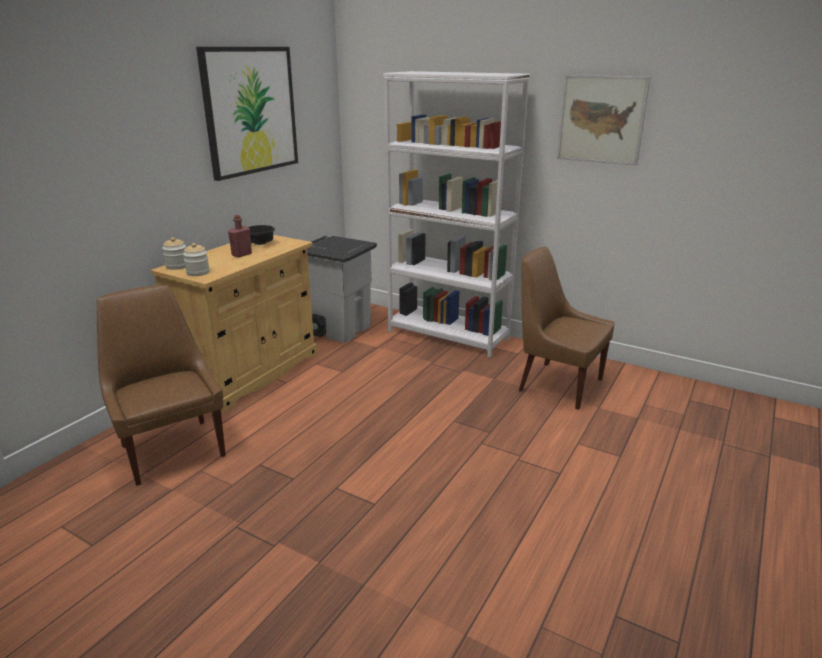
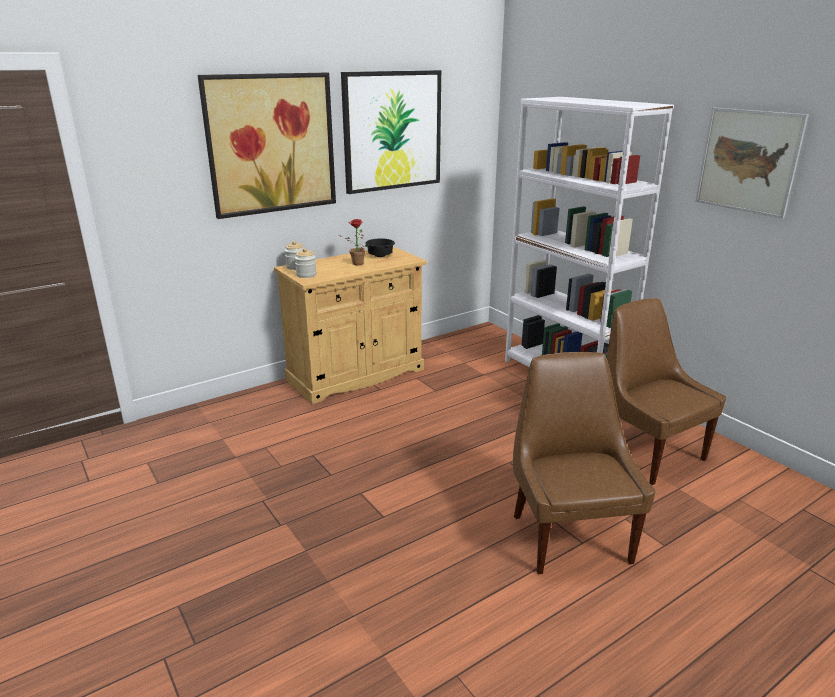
camera: 25 degrees right, 0 degrees up
(133, 129) = (271, 144): none -> picture
(172, 449) = (256, 424): brown chair -> brown chair (569, 535)
(241, 254) = (355, 264): red bottle -> potted plant
(340, 329) = (460, 350): grey trash can -> none

